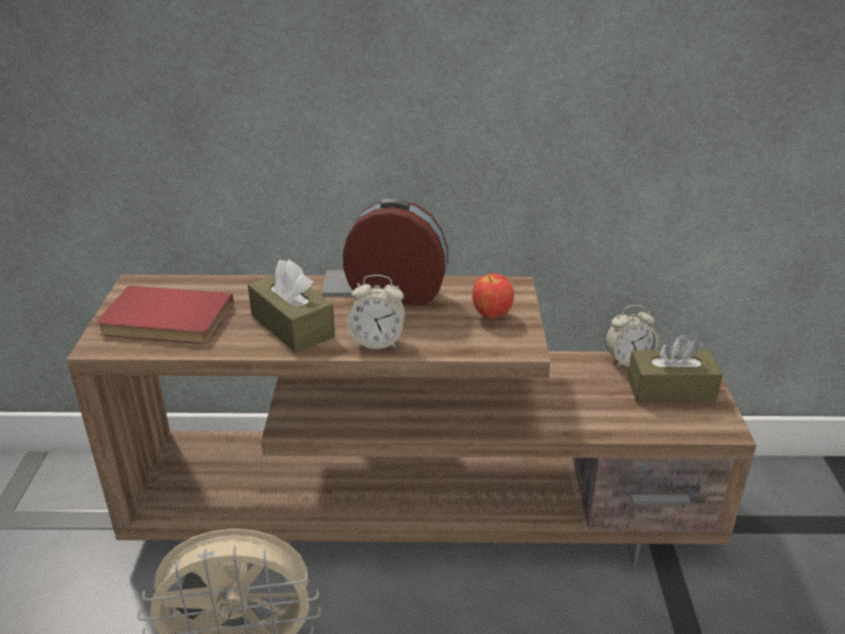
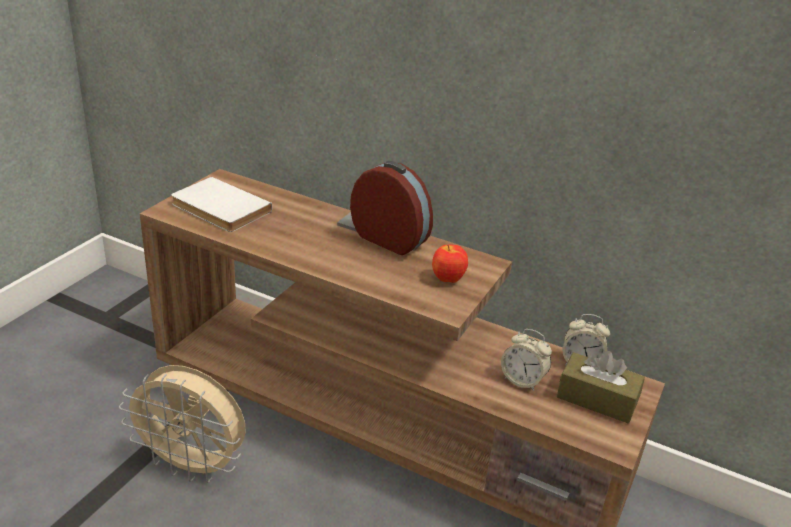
camera: 25 degrees right, 0 degrees up
(166, 321) = (218, 209): red book -> white book
(292, 326) = (296, 239): brown tissue box -> none
(377, 342) = (344, 269): alarm clock -> alarm clock (522, 380)

